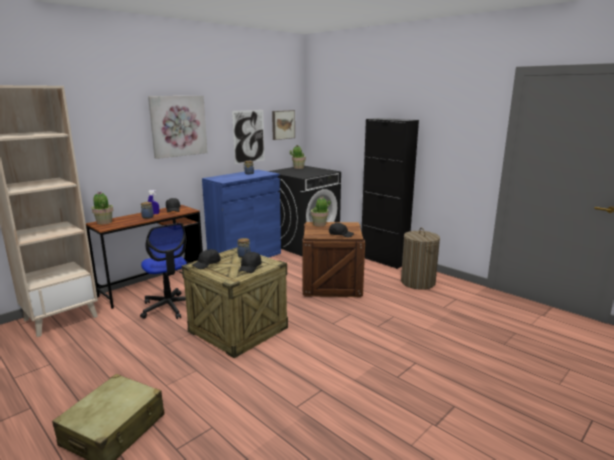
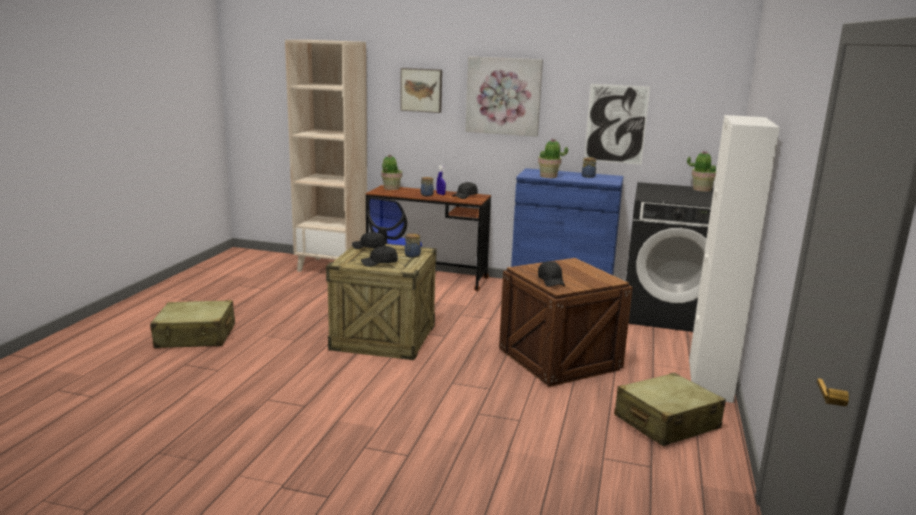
camera: 60 degrees right, 0 degrees up
(282, 124) = (689, 114): picture -> picture (421, 90)
(319, 224) = (575, 265): potted plant -> potted plant (548, 176)
(383, 260) = (709, 380): black cabinet -> white cabinet
(418, 282) = (666, 423): laundry basket -> beige suitcase

